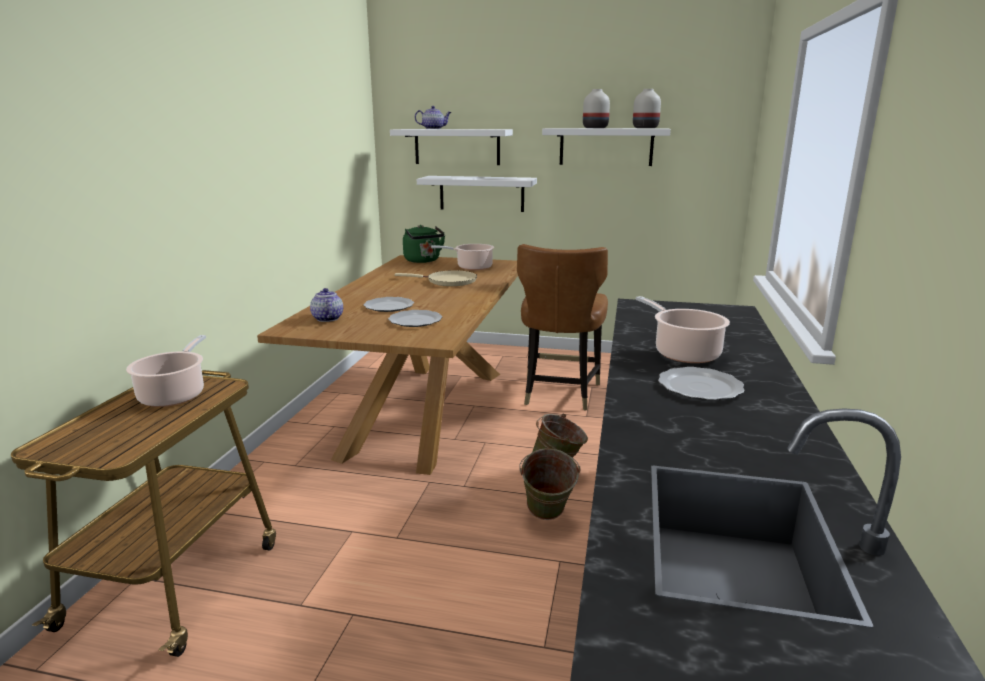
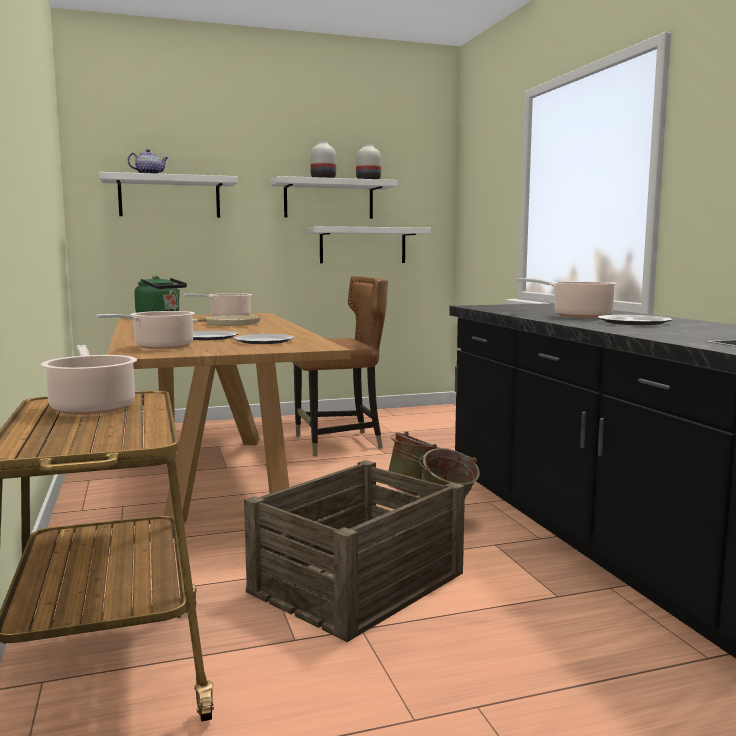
camera: 30 degrees left, 10 degrees down
(327, 318) = (160, 347): teapot -> cooking pot
(403, 564) = (359, 582): none -> crate
(481, 193) = (200, 249): white shelf -> white shelf (363, 245)
(559, 393) = (338, 443): brown chair -> brown chair turned 90 degrees counterclockwise

